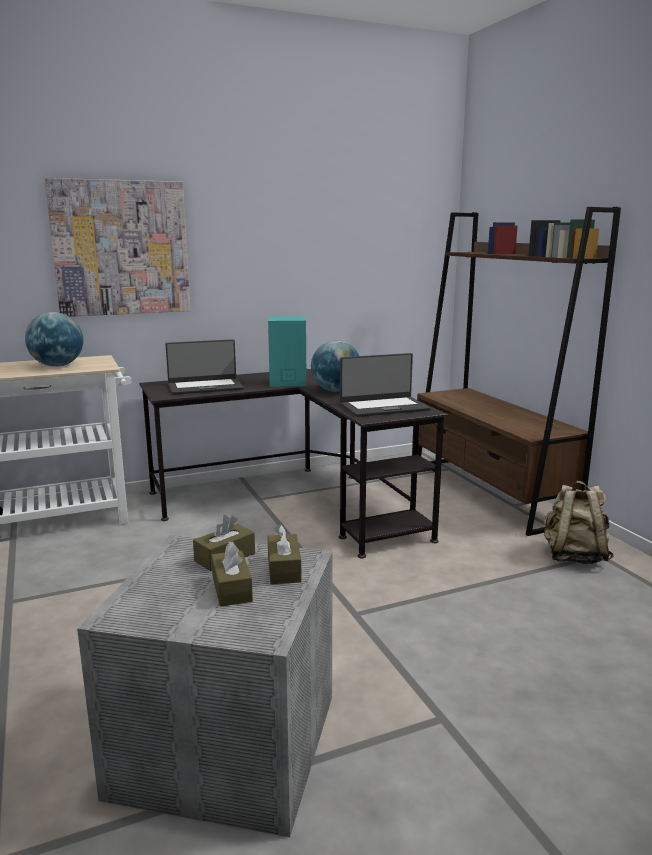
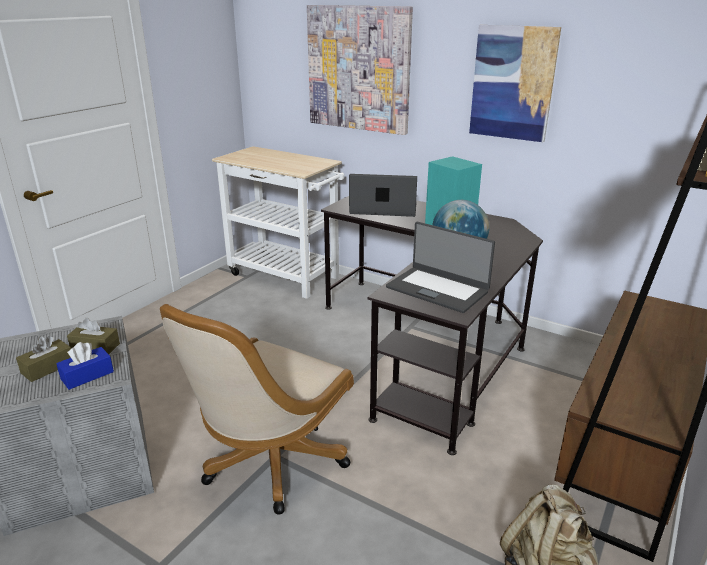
camera: 55 degrees right, 10 degrees up
(57, 366) = (286, 162): globe -> none
(205, 387) = (383, 209): laptop -> laptop turned 150 degrees clockwise
(284, 569) = (87, 375): brown tissue box -> blue tissue box
(287, 249) = (512, 83): none -> picture
(362, 620) = (269, 464): none -> office chair

